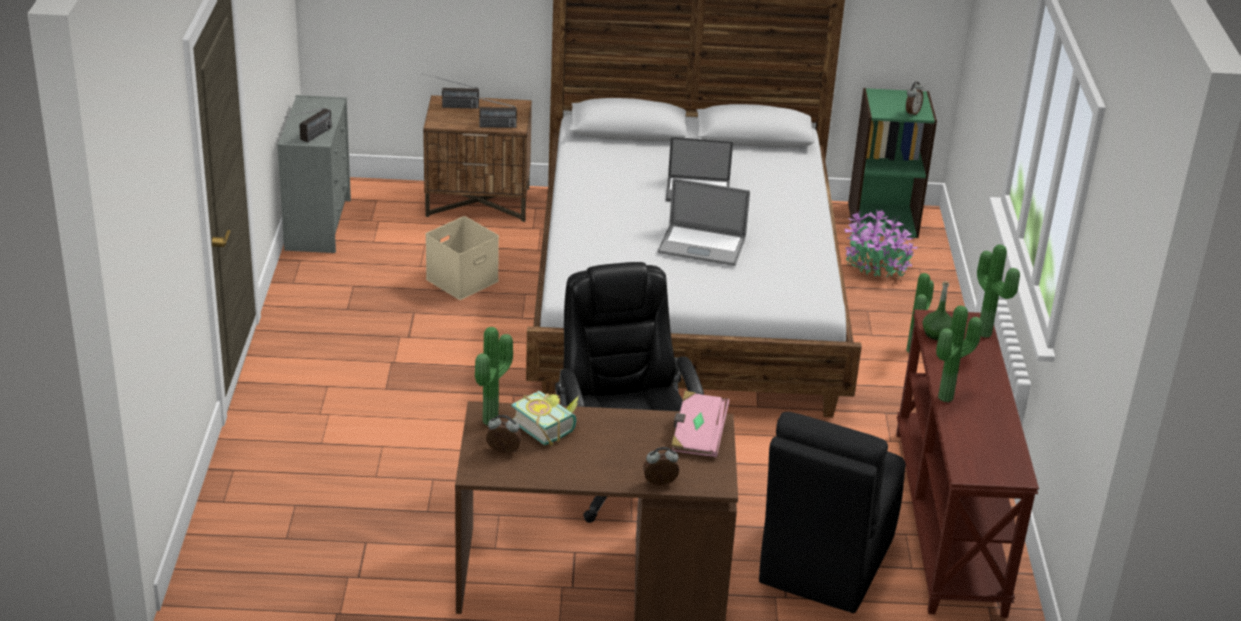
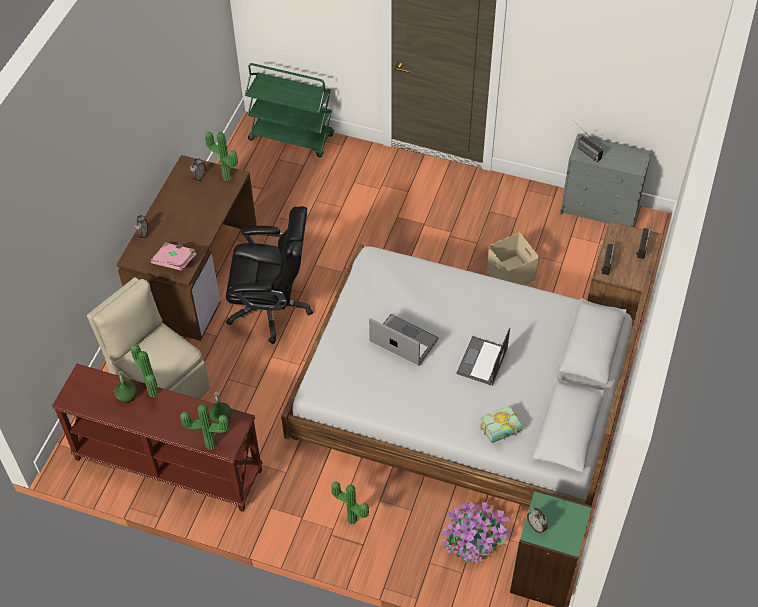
camera: 110 degrees right, 20 degrees up
(225, 532) = (292, 137): none -> green cart
(548, 426) = (212, 200): book -> book (502, 433)
(701, 245) = (404, 341): laptop -> laptop turned 90 degrees clockwise
(824, 562) = (160, 384): black chair -> beige chair
(967, 420) = (127, 395): none -> green bottle

